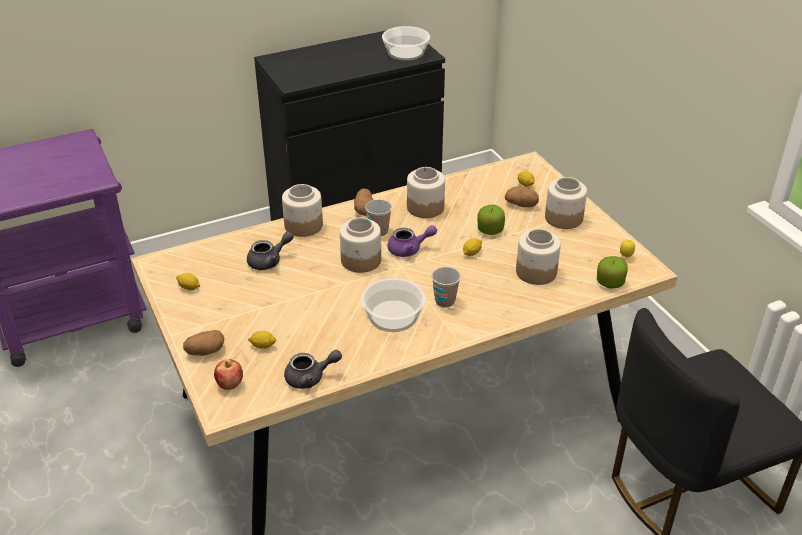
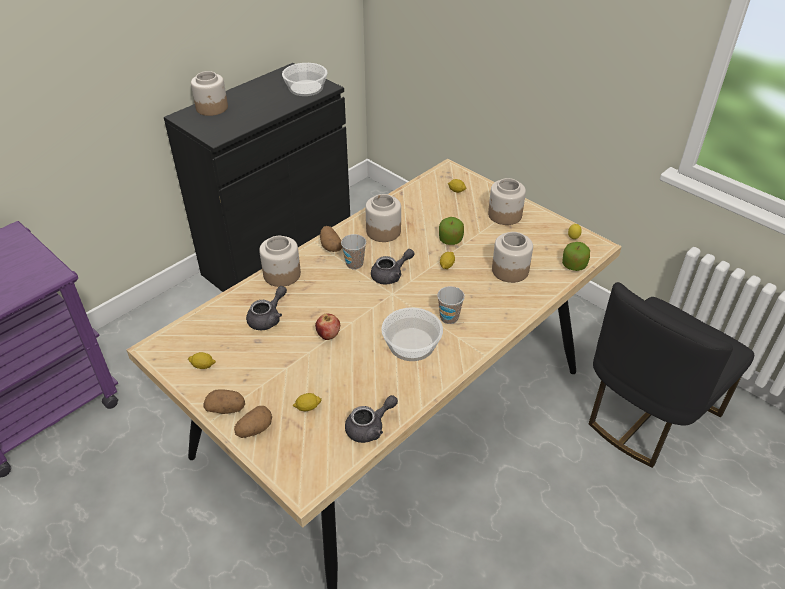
camera: 20 degrees left, 5 degrees up
(230, 385) = (297, 458): apple -> apple (328, 335)
(361, 261) = (354, 297): jar -> jar (212, 108)
(409, 249) = (391, 275): purple teapot -> grey teapot
(521, 205) = (463, 210): potato -> potato (226, 409)

